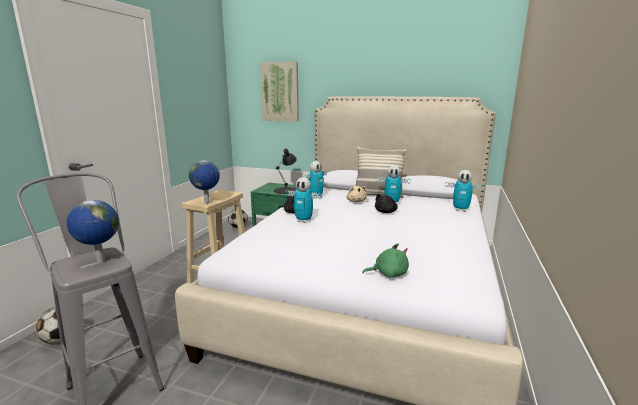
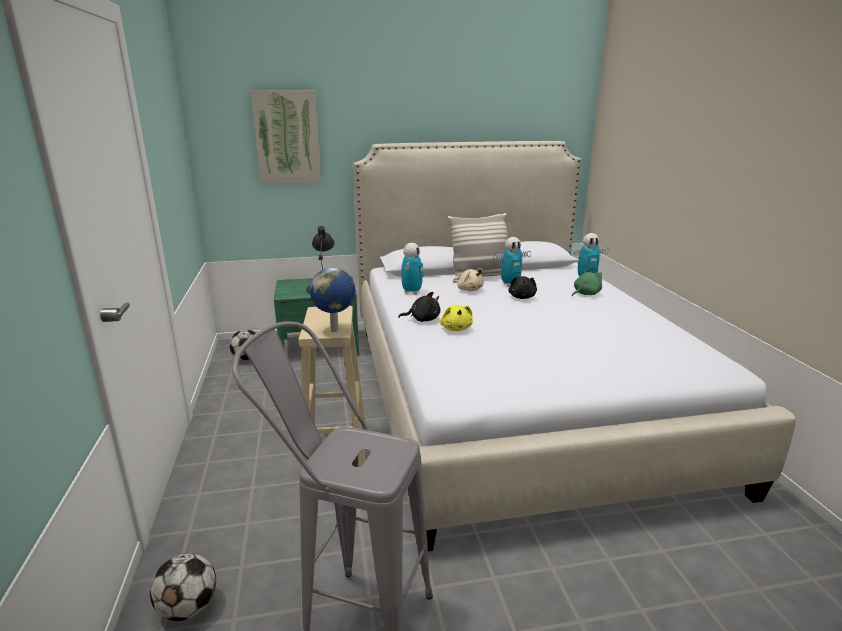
camera: 30 degrees left, 5 degrees up
(100, 262) = (369, 450): globe -> none
(303, 221) = (456, 328): toy robot -> yellow plush toy
(388, 274) = (637, 368): green plush toy -> green plush toy (585, 294)

